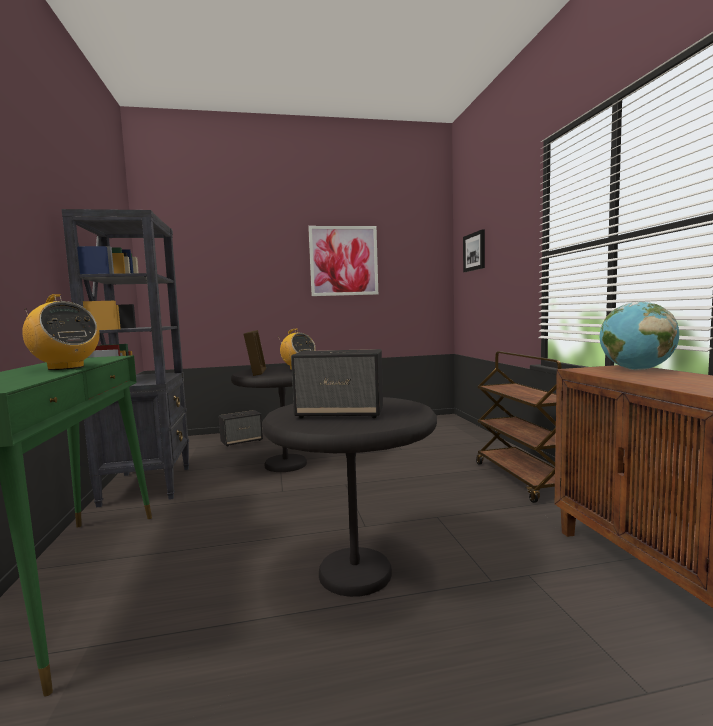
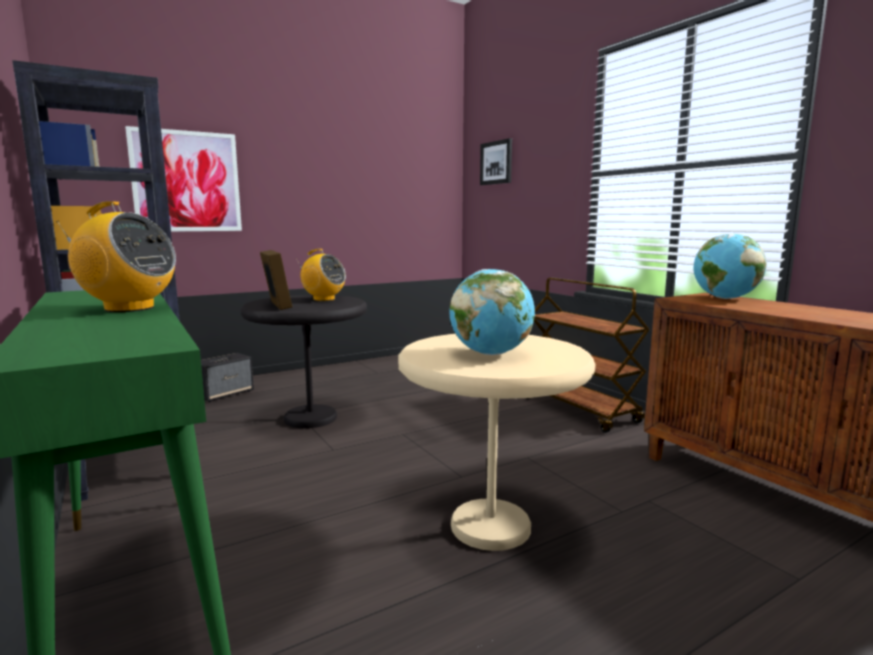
camera: 20 degrees left, 5 degrees up
(341, 413) = (491, 353): speaker -> globe
(343, 261) = (342, 162): picture -> picture (187, 181)
(355, 573) = (490, 526): black side table -> beige side table

